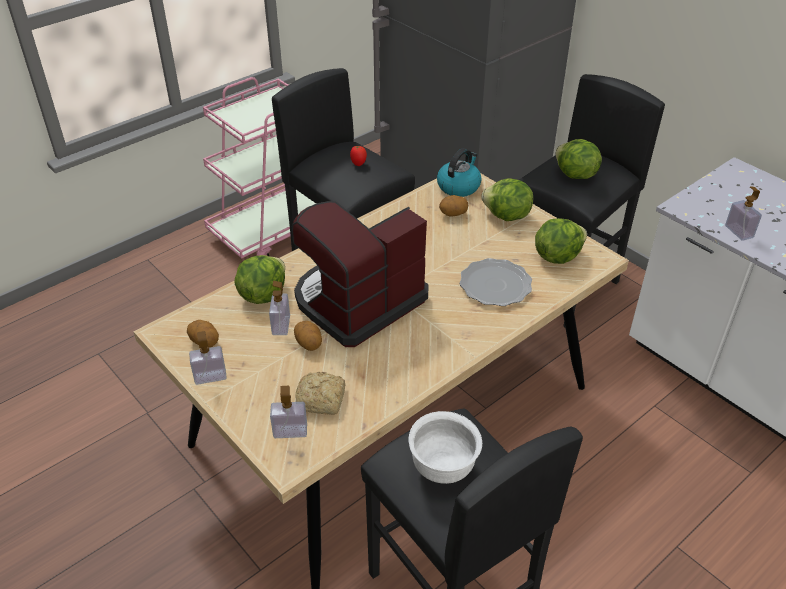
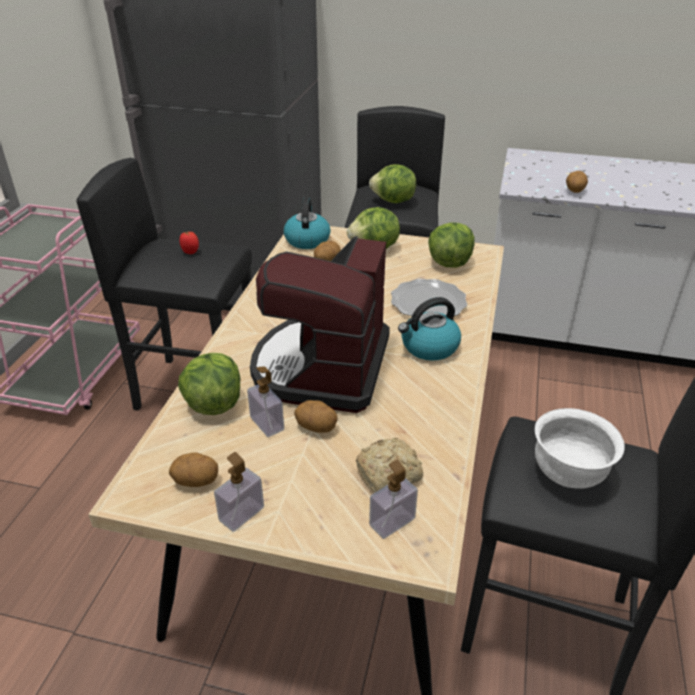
camera: 35 degrees left, 5 degrees down
(453, 322) = (429, 347): none -> kettle
(739, 231) = (574, 191): soap dispenser -> potato

